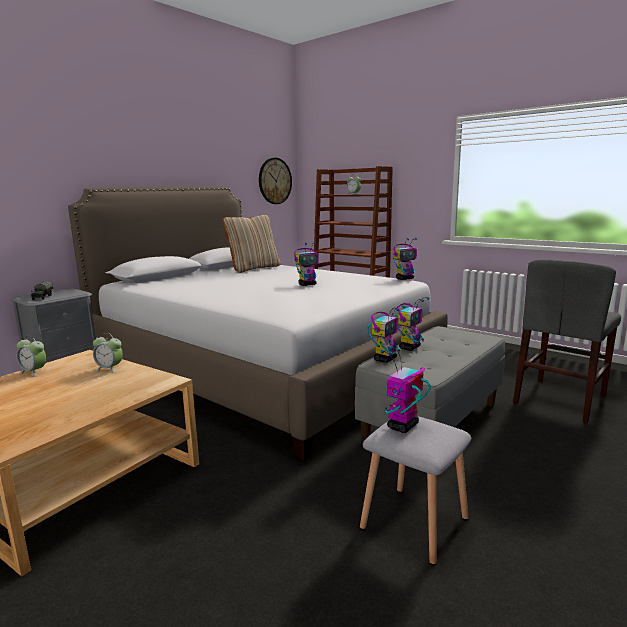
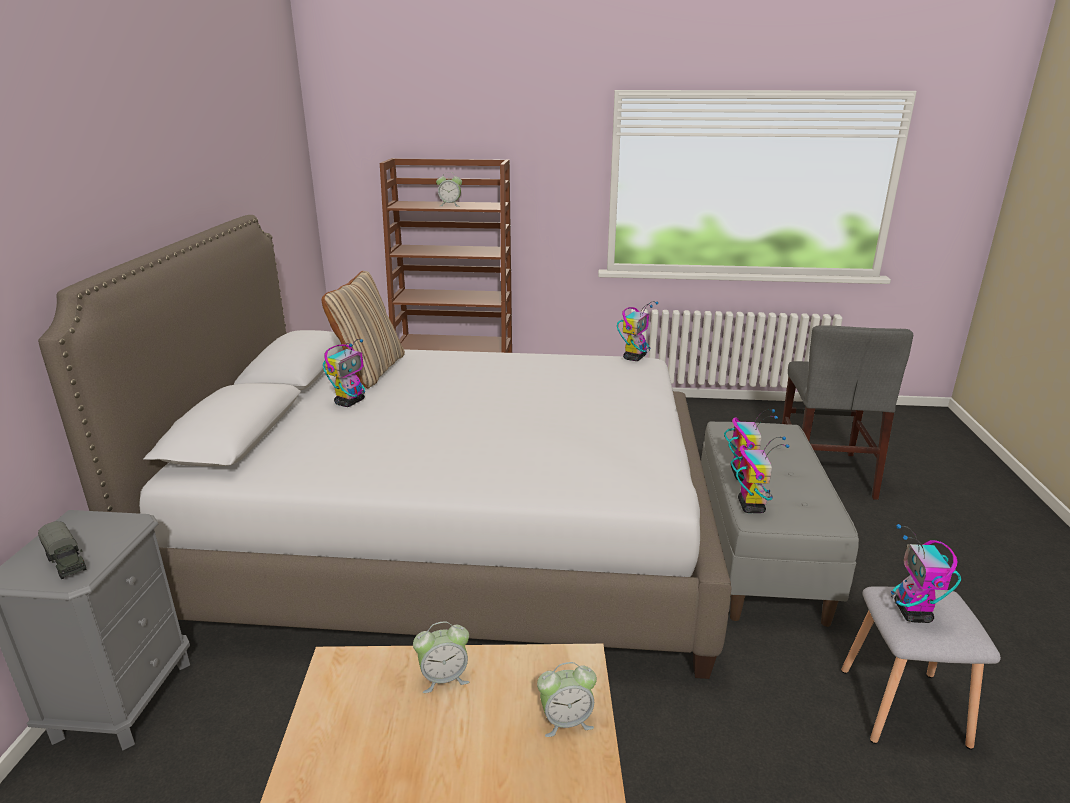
camera: 35 degrees left, 10 degrees up
(34, 372) = (316, 748): alarm clock -> alarm clock (566, 721)
(275, 181) = (291, 182): wall clock -> none
(307, 284) = (537, 400): toy robot -> toy robot (350, 402)

